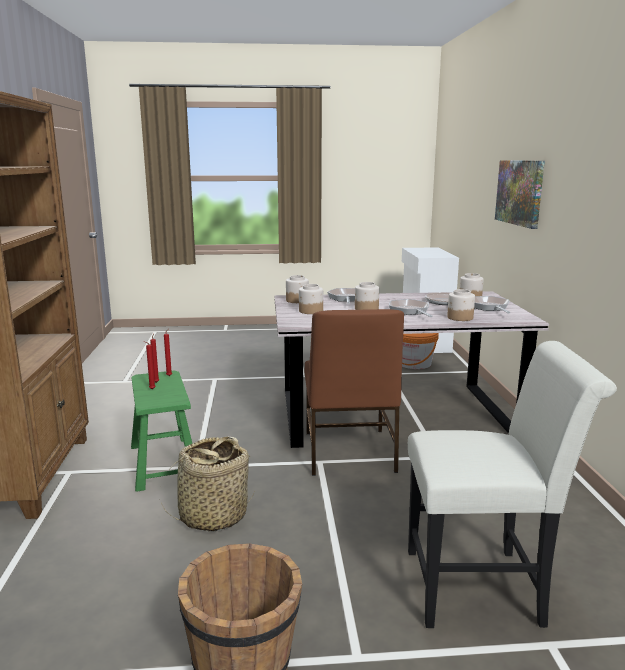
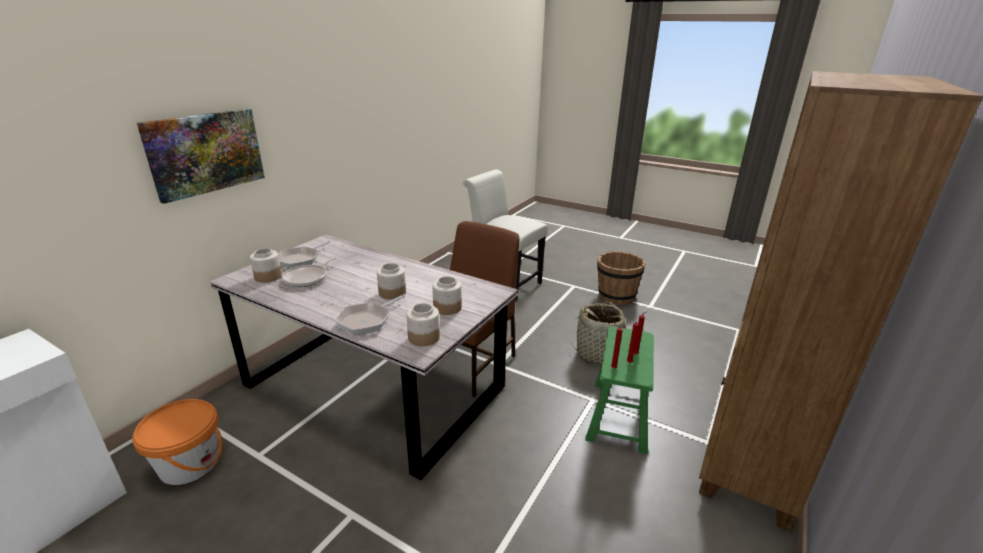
camera: 145 degrees left, 10 degrees up
(410, 311) = (368, 276): frying pan -> none
(460, 318) = (358, 256): jar -> none

